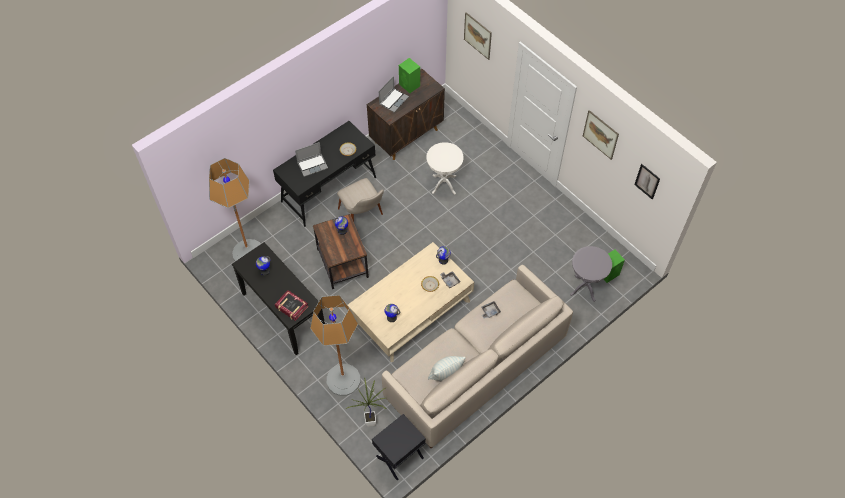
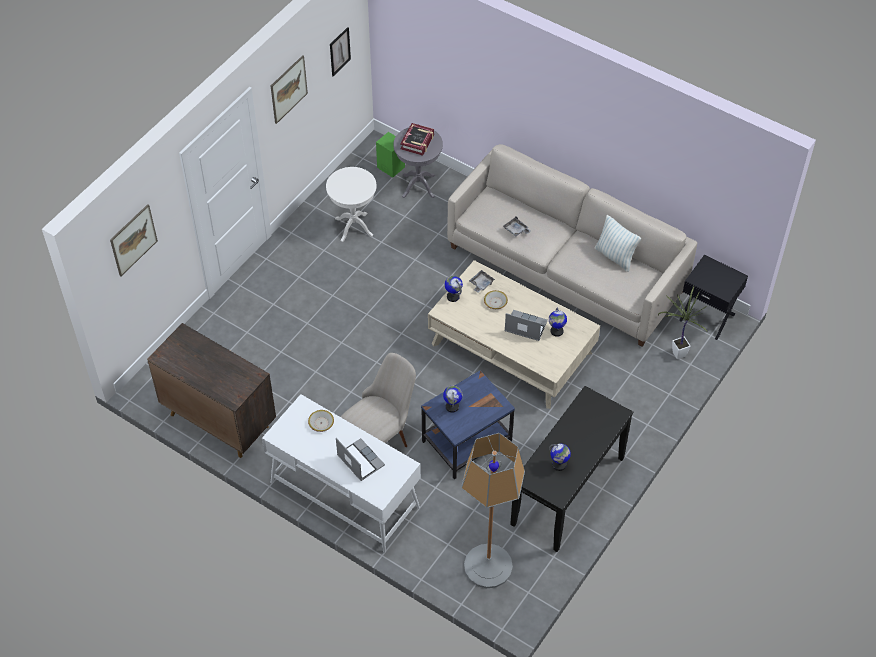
camera: 105 degrees left, 5 degrees down
(291, 307) = (601, 417): book -> book (417, 142)
(329, 189) = (344, 494): black desk -> white desk
(342, 263) = (467, 443): brown side table -> blue side table
(343, 380) = (636, 396): floor lamp -> none
(393, 100) = (220, 378): laptop -> laptop (525, 326)
(410, 85) = (185, 365): green speaker -> none
(444, 184) = (298, 356): white side table -> white side table (354, 227)

